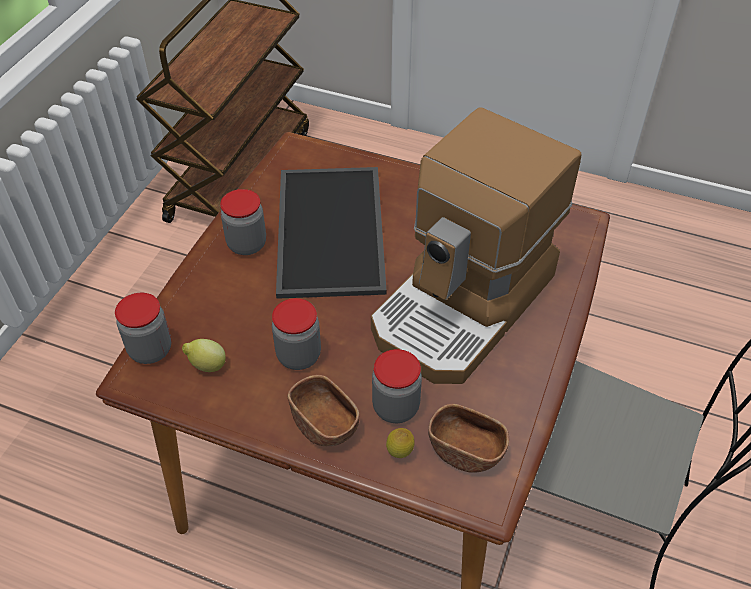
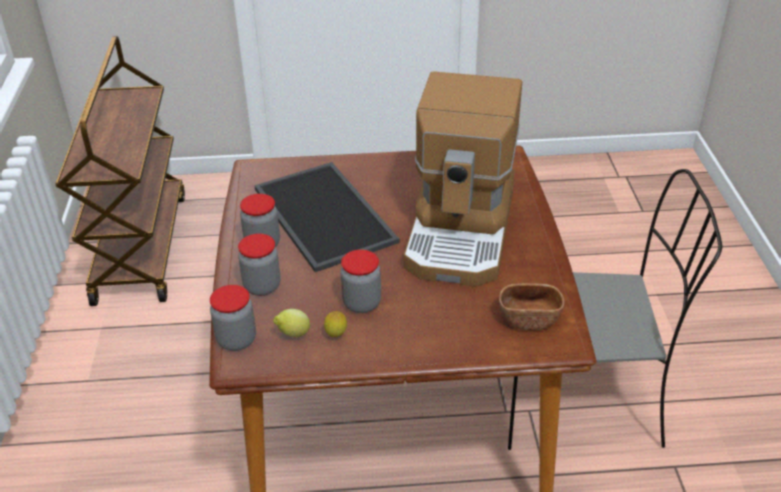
camera: 25 degrees left, 10 degrees down
(324, 424) = (415, 339): brown bowl -> none
(396, 407) = (460, 310): jar -> jar (262, 286)
(399, 453) = (484, 337): lemon -> lemon (336, 335)

